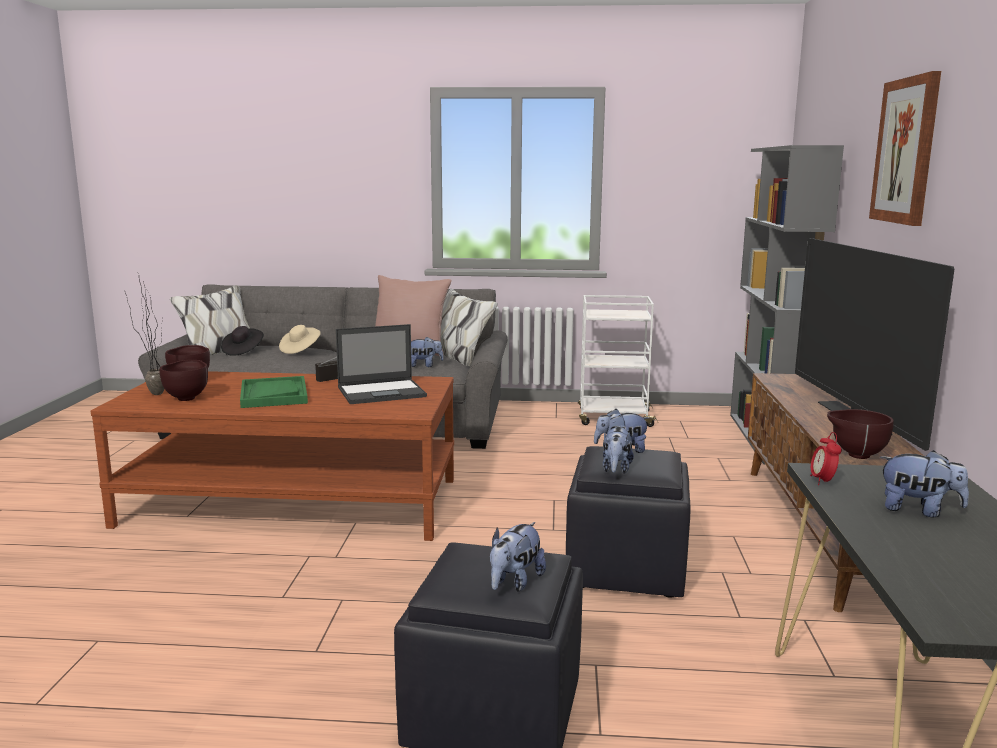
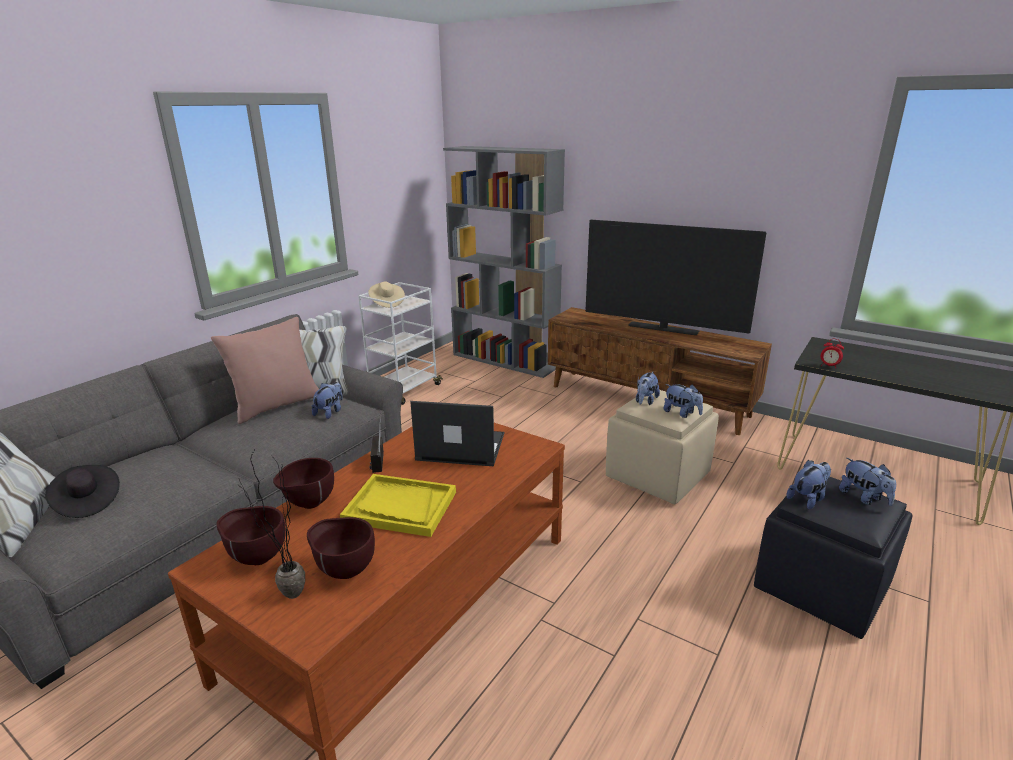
camera: 60 degrees left, 10 degrees up
(273, 394) = (400, 507): green tray -> yellow tray
(300, 350) = (157, 462): beige hat -> beige hat (387, 303)
(382, 392) = (459, 447): laptop -> laptop turned 90 degrees counterclockwise
(627, 569) = (658, 475): black ottoman -> beige ottoman
(855, 455) = (725, 348): brown bowl -> brown bowl (308, 505)
(906, 151) = (658, 158): picture -> none
(918, 510) = (874, 362): plush toy -> plush toy (808, 498)

